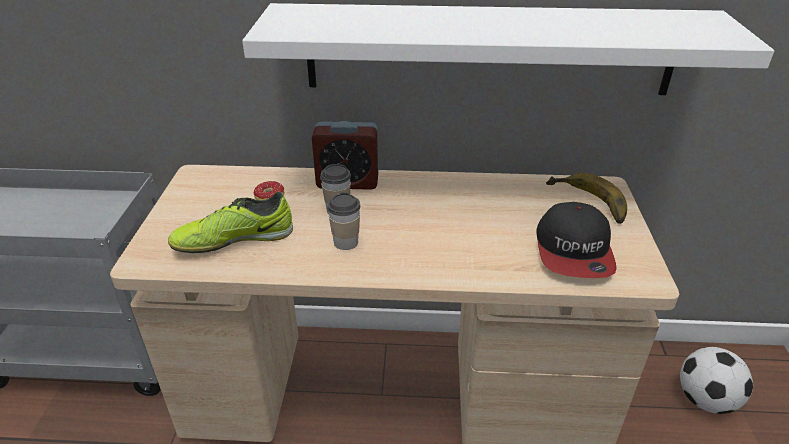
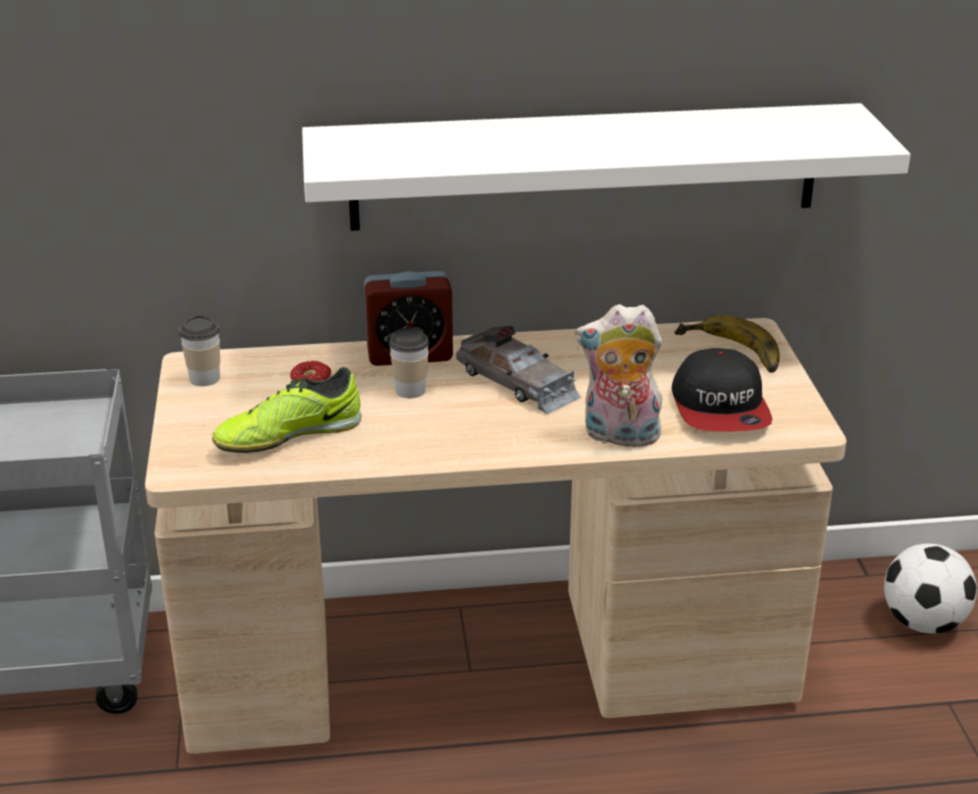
camera: 10 degrees left, 5 degrees down
(346, 242) = (435, 425): cup -> cup (204, 378)
(418, 212) = (517, 383): none -> grey toy car
(486, 269) = (619, 437): none -> plush toy

